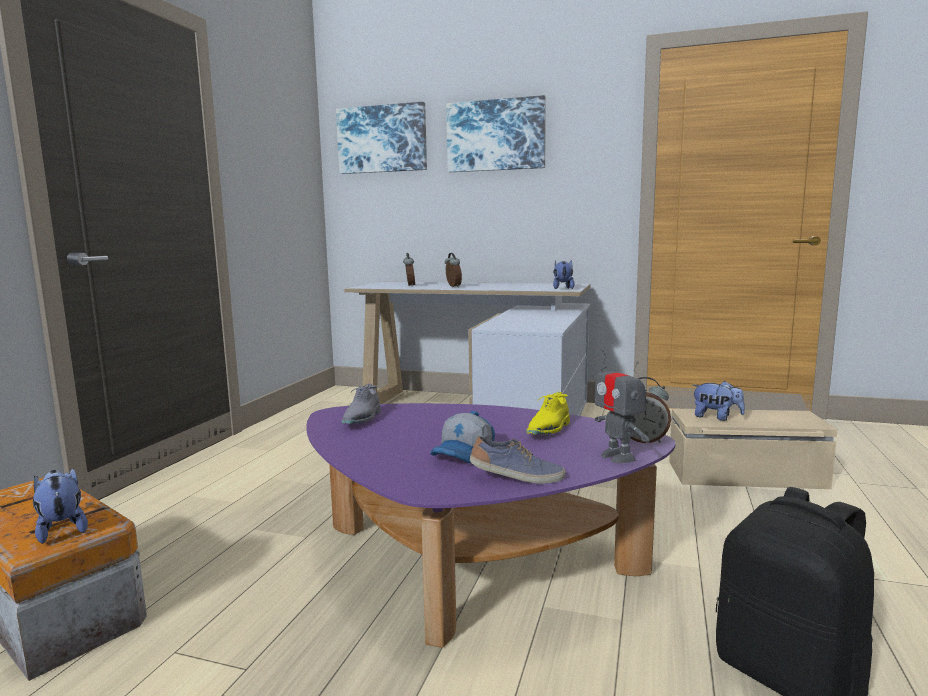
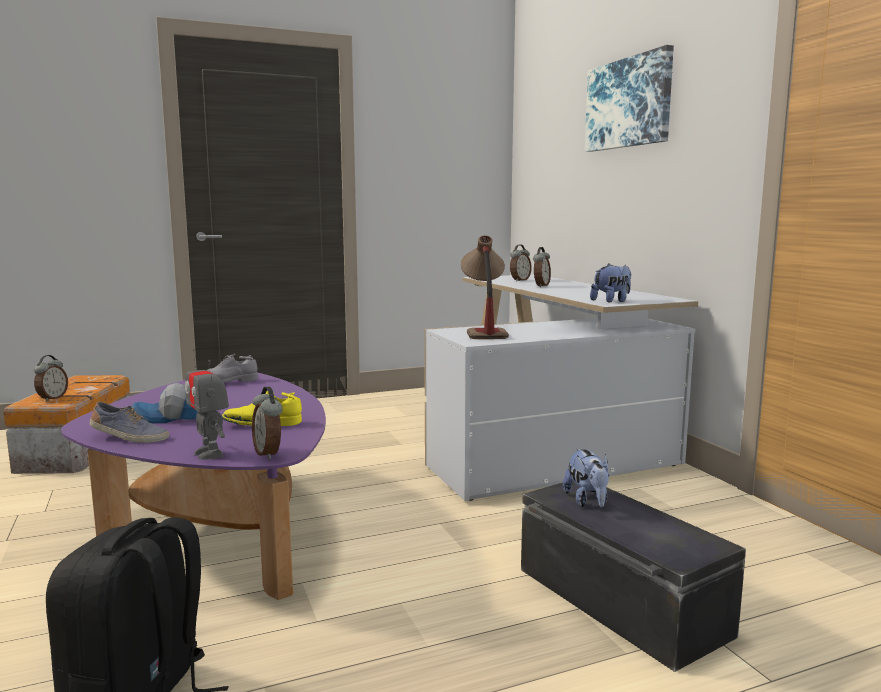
camera: 50 degrees right, 0 degrees up
(62, 529) = (52, 398): plush toy -> alarm clock
(382, 139) = (547, 118): picture -> none
(515, 323) = (484, 332): none -> table lamp
(517, 478) = (129, 438): shoe -> shoe turned 45 degrees counterclockwise
(618, 457) = (210, 454): toy robot -> toy robot turned 60 degrees counterclockwise
(746, 475) = (618, 602): beige storage box -> black storage box

